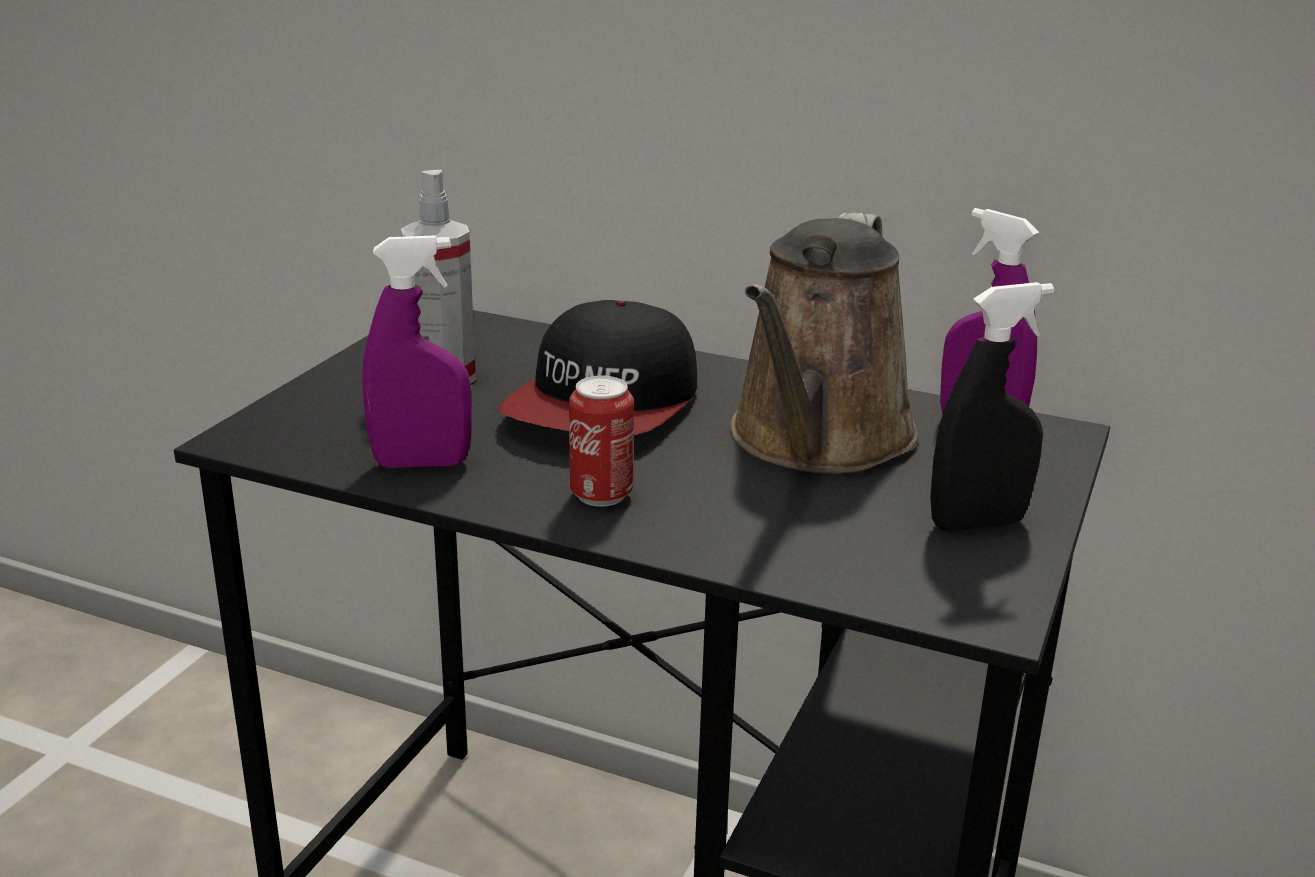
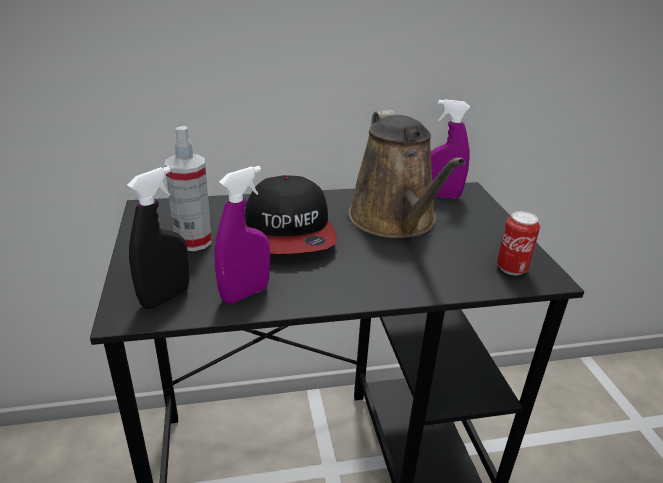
camera: 35 degrees left, 5 degrees up
(601, 495) = (348, 279): can -> can (511, 268)
(977, 523) = (494, 239): black spray bottle -> black spray bottle (165, 297)

